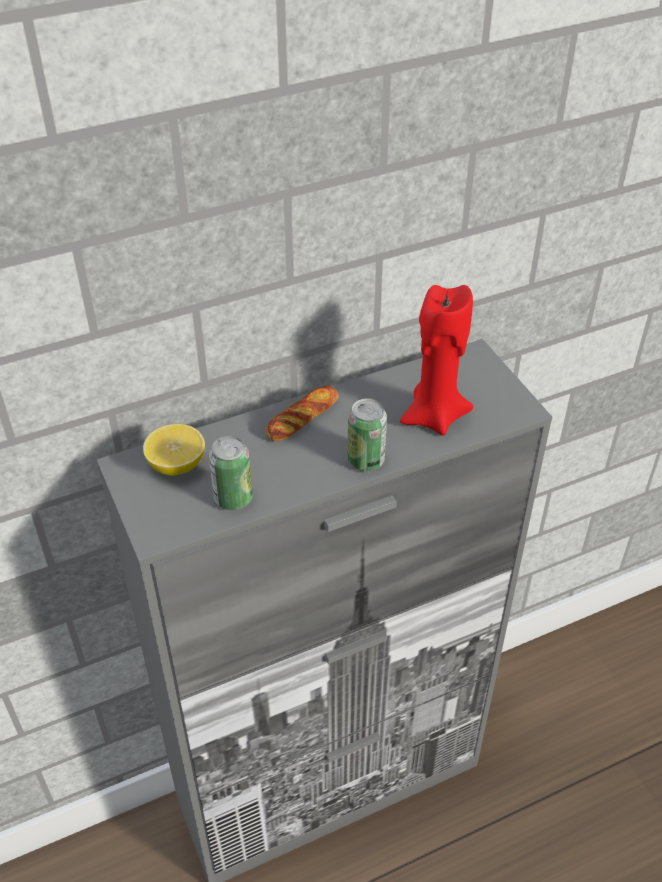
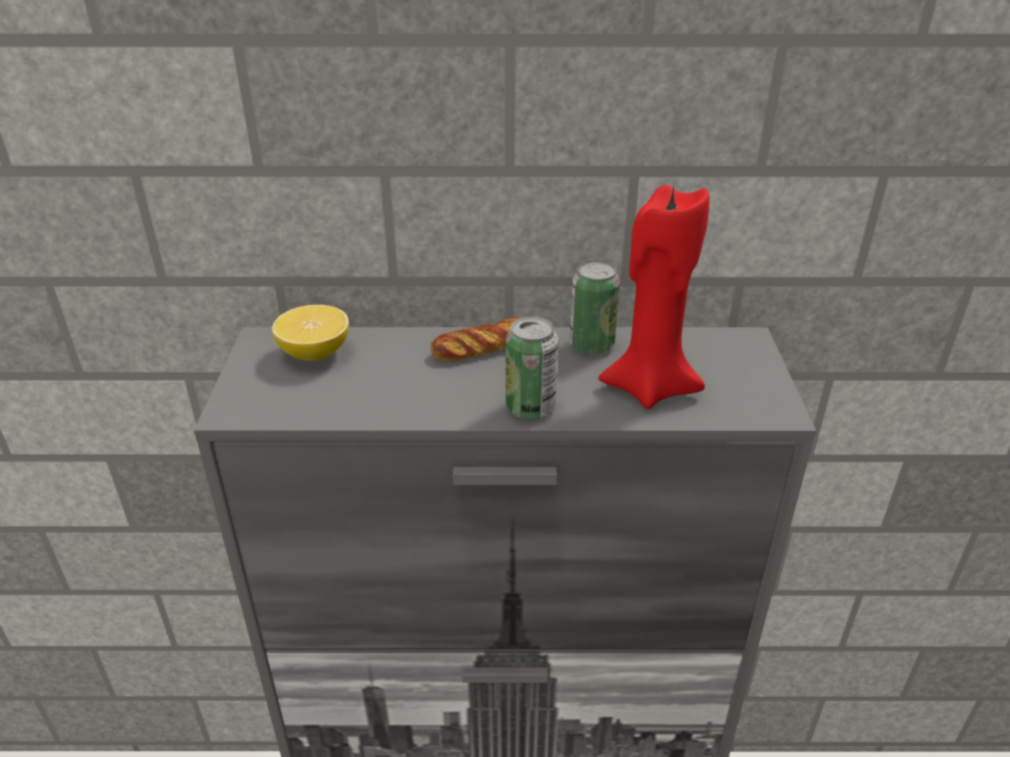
camera: 25 degrees right, 10 degrees down
(233, 498) = (346, 401): can -> can (591, 345)

